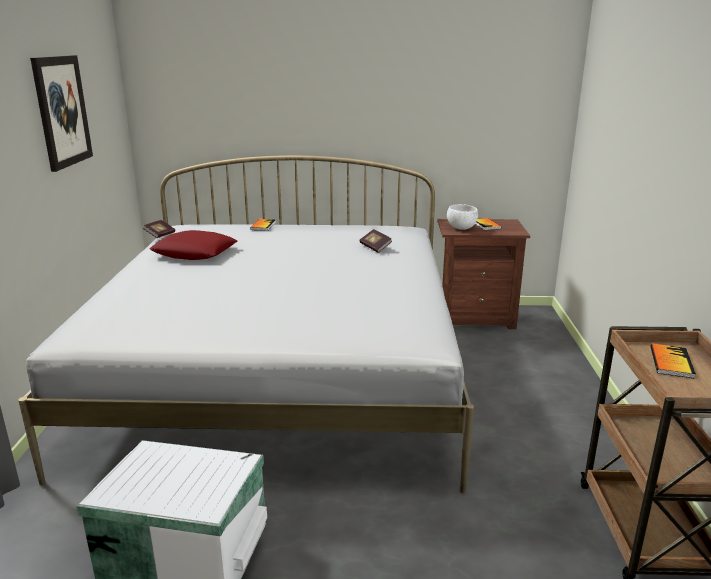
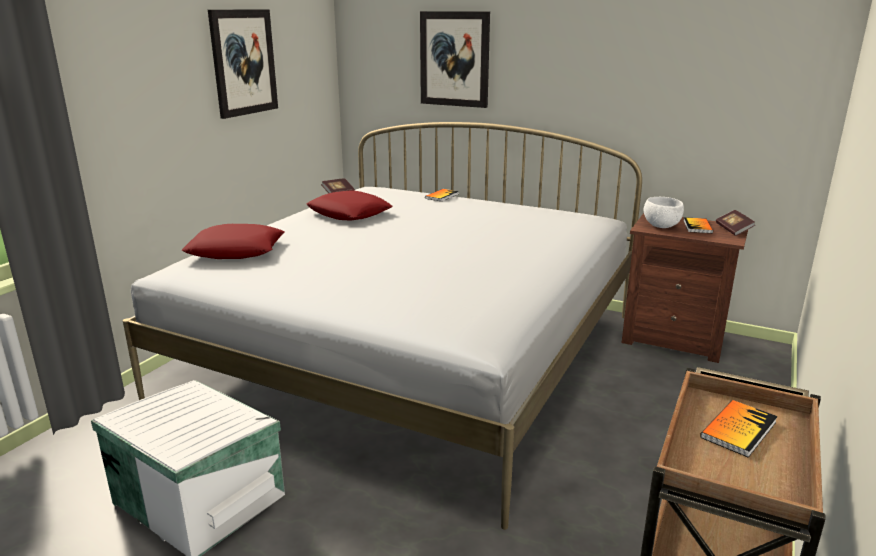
camera: 25 degrees right, 0 degrees up
(121, 305) = (236, 250): none -> red pillow
(255, 98) = (454, 59): none -> picture
(375, 247) = (533, 233): book -> book (733, 230)

